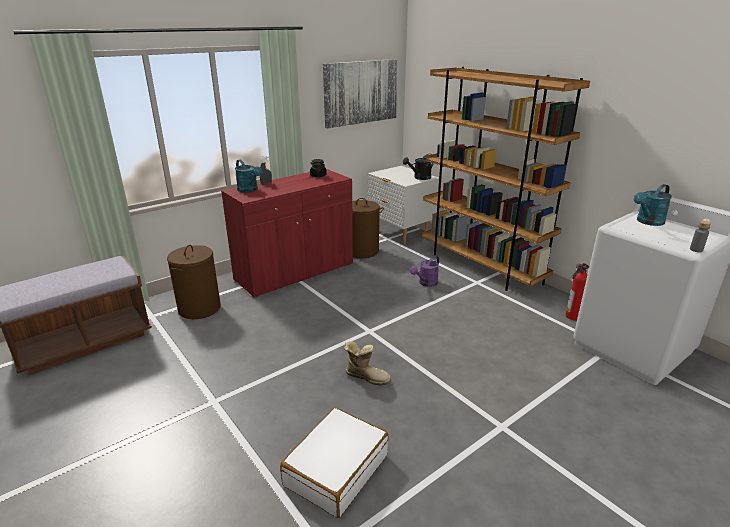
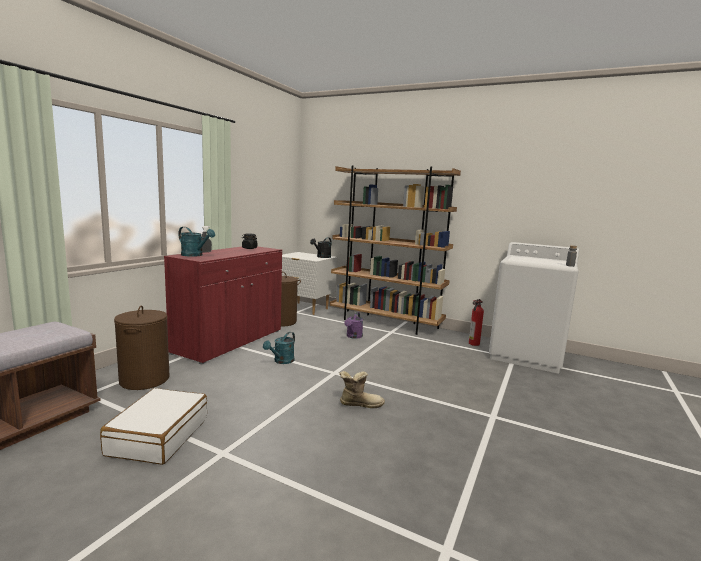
camera: 25 degrees left, 15 degrees down
(336, 469) = (394, 478): white suitcase -> white suitcase (158, 436)
(361, 92) = (271, 186): picture -> none
(647, 222) = (524, 258): turquoise watering can -> turquoise watering can (281, 361)

